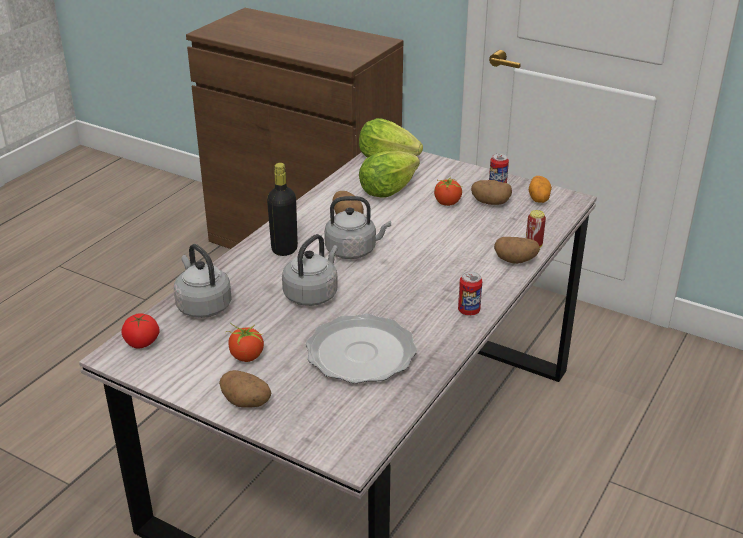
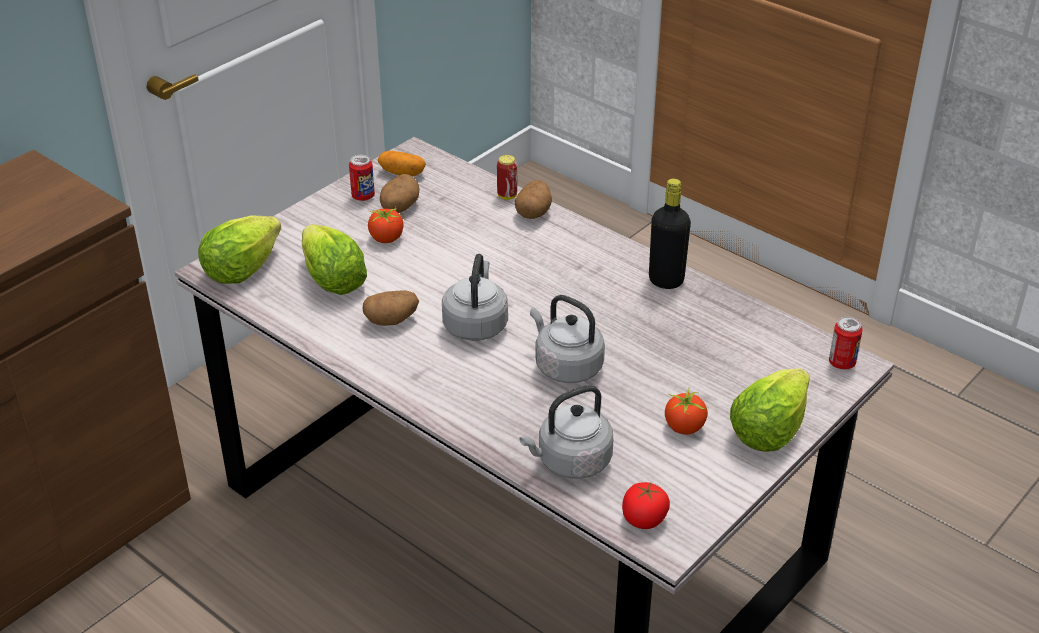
camera: 80 degrees left, 5 degrees up
(247, 402) = (768, 431): potato -> lettuce
(284, 249) = (454, 382): black bottle -> black bottle (666, 280)
(361, 353) = (689, 340): plate -> none
(468, 311) = (624, 258): can -> can (842, 363)

